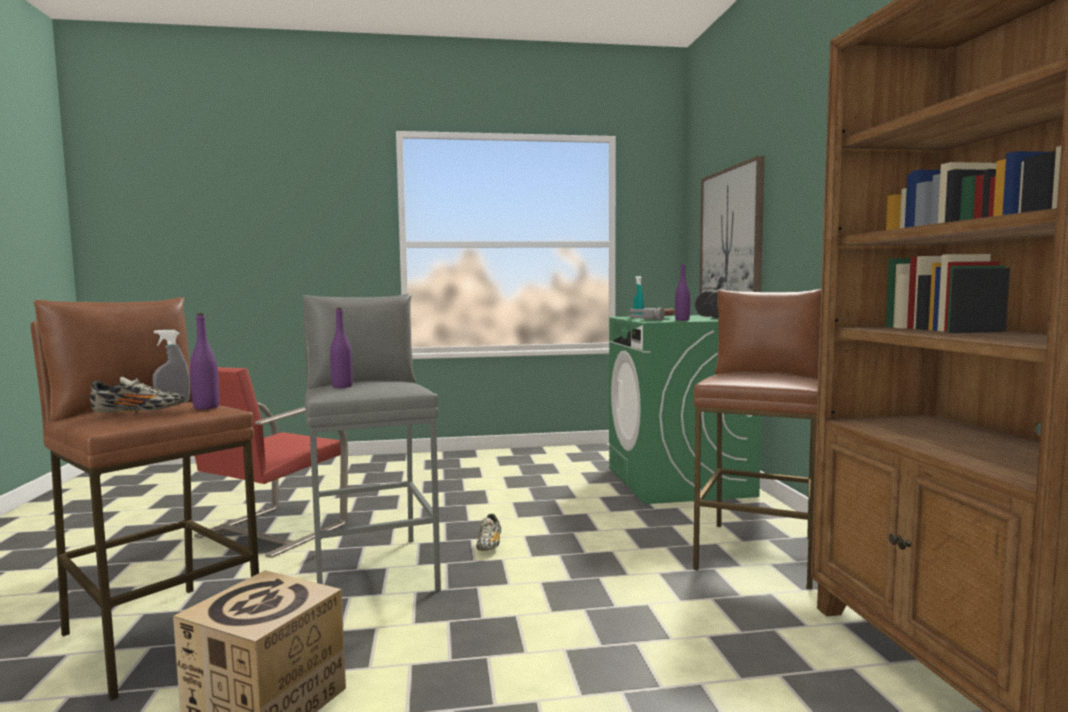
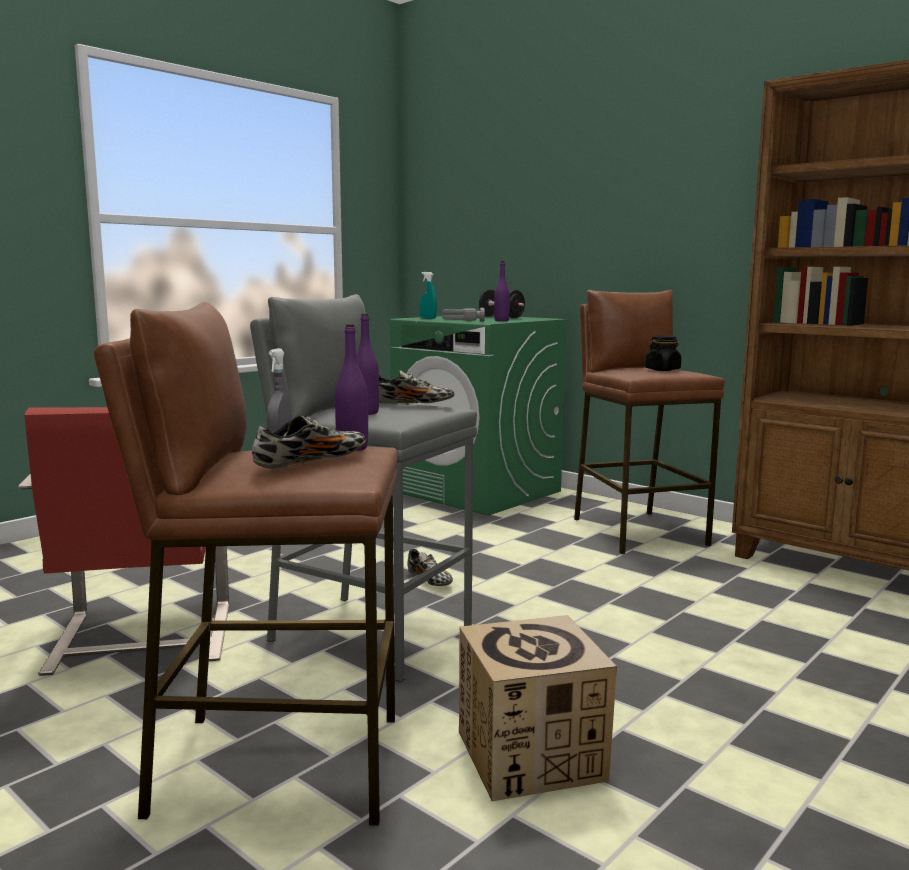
camera: 40 degrees left, 5 degrees up
(397, 384) = (412, 405): none -> shoe
(731, 233) = (495, 228): picture -> none
(770, 376) = (662, 369): none -> black jar

